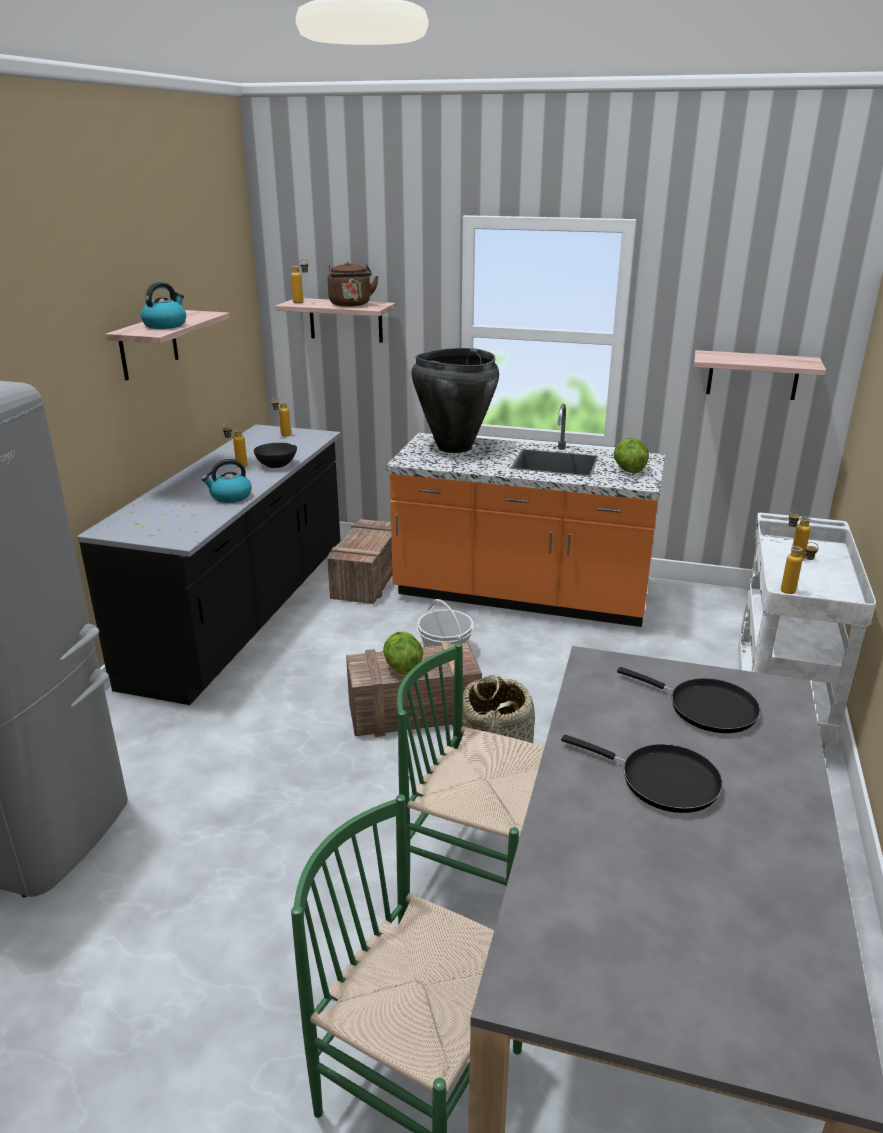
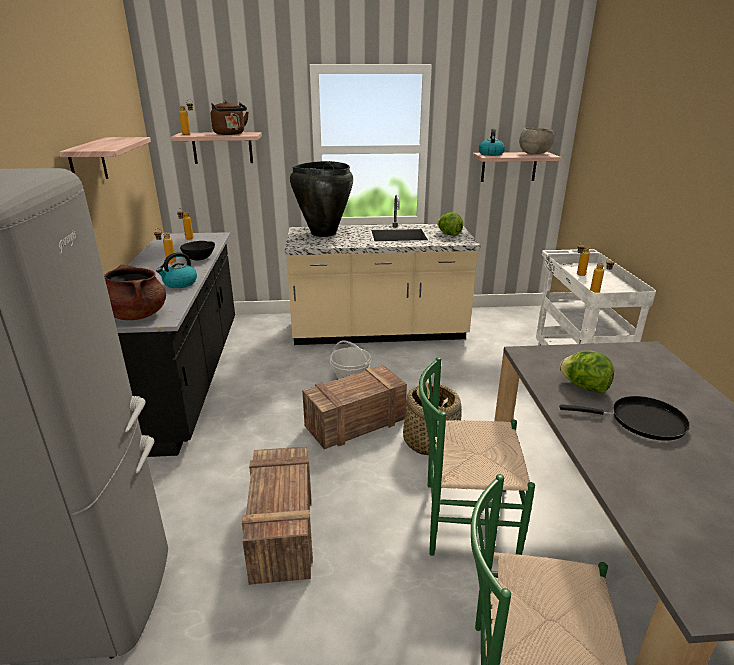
camera: 20 degrees left, 0 degrees up
(158, 530) = (136, 315): none -> brown cooking pot
(165, 325) = (108, 145): kettle -> kettle (491, 154)
(367, 579) = (265, 339): crate -> crate (282, 529)
(402, 667) = (349, 391): lettuce -> lettuce (584, 387)
(521, 595) = (378, 332): orange counter -> beige counter
(706, 708) = (620, 369): black frying pan -> none
(788, 360) = (534, 154): none -> grey bowl

